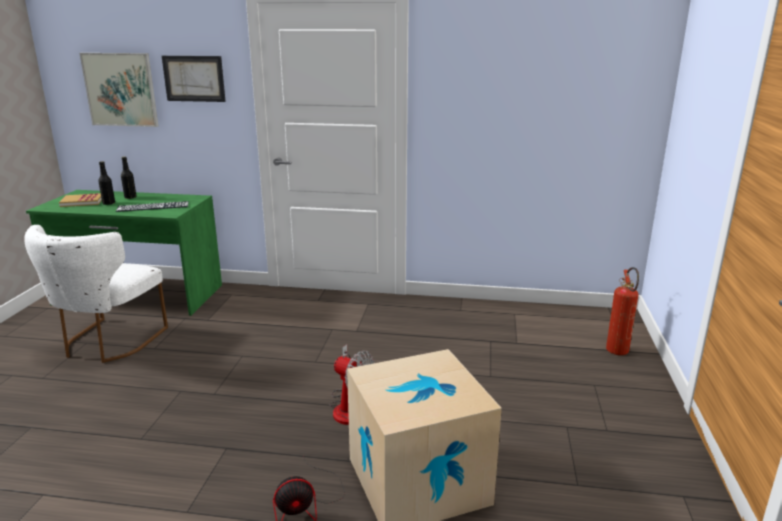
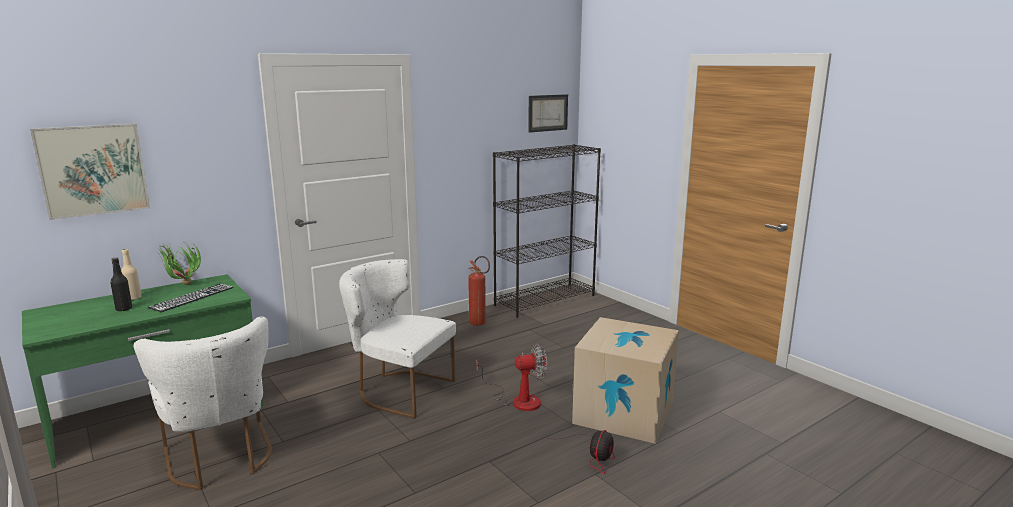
camera: 45 degrees left, 5 degrees down
(82, 202) = (80, 317): book -> none
(130, 197) = (133, 298): black bottle -> beige bottle
(169, 196) = (182, 286): none -> potted plant
(194, 78) = (198, 147): picture -> picture (547, 113)
(283, 347) = (399, 390): none -> white chair
(566, 317) = (545, 300): none -> black bookcase
(618, 353) = (603, 309): fire extinguisher -> fire extinguisher (480, 324)

